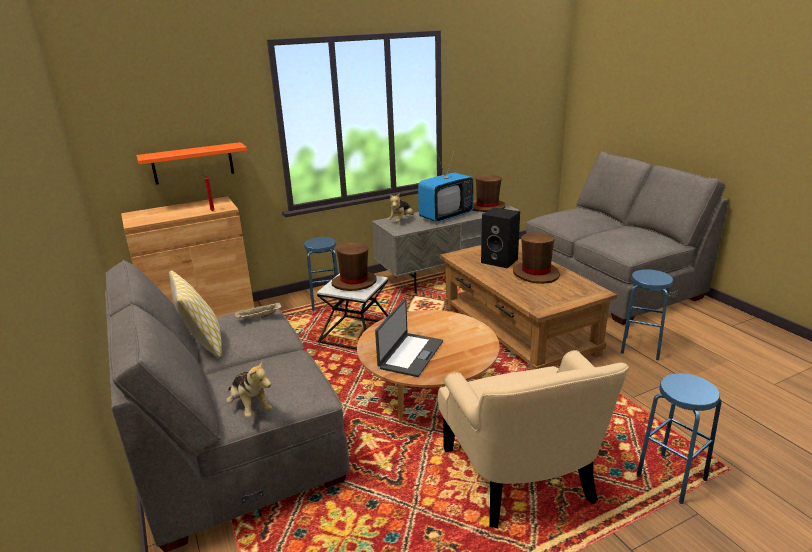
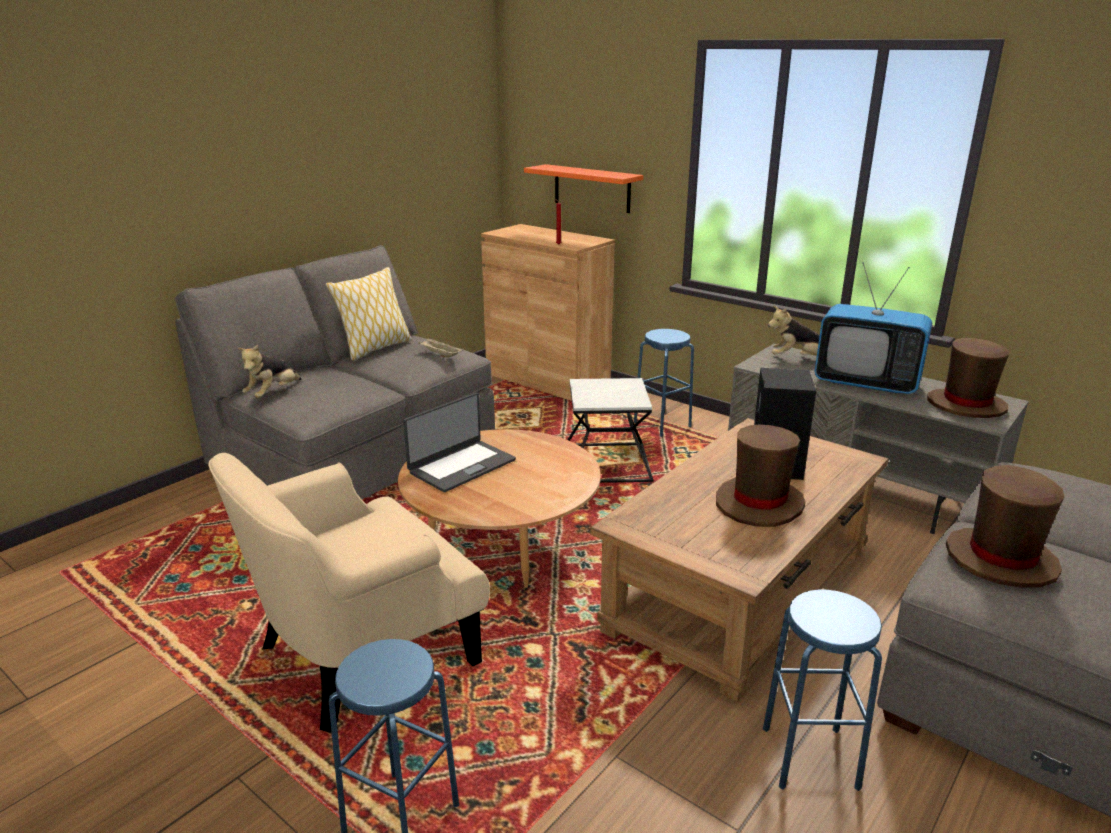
camera: 65 degrees right, 0 degrees up
(354, 283) = (613, 391): brown hat -> brown hat (1000, 560)
(410, 354) = (461, 466): laptop -> laptop turned 45 degrees counterclockwise

